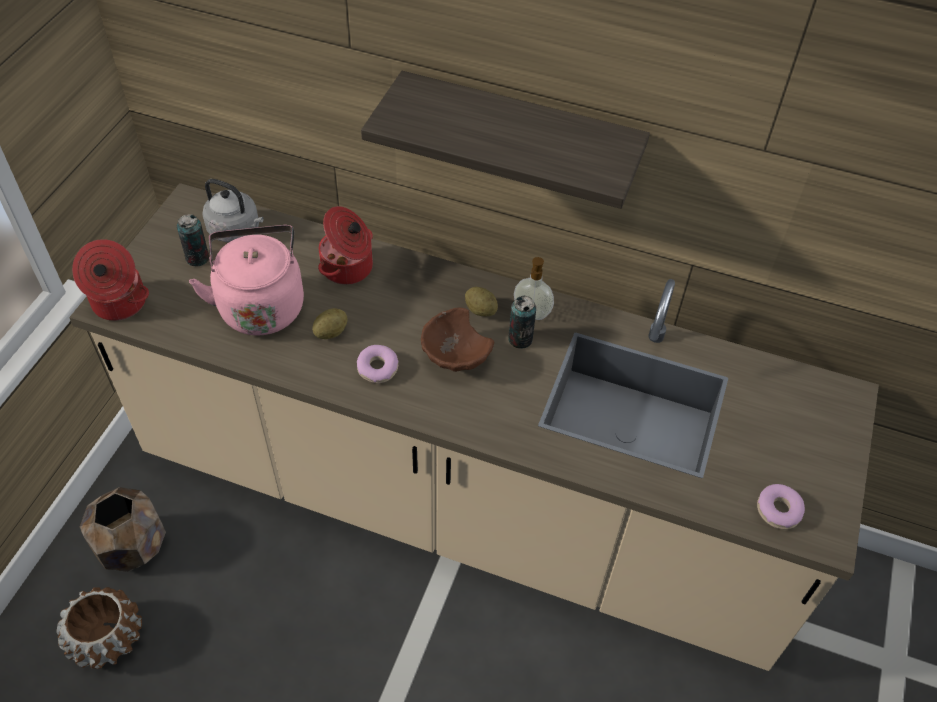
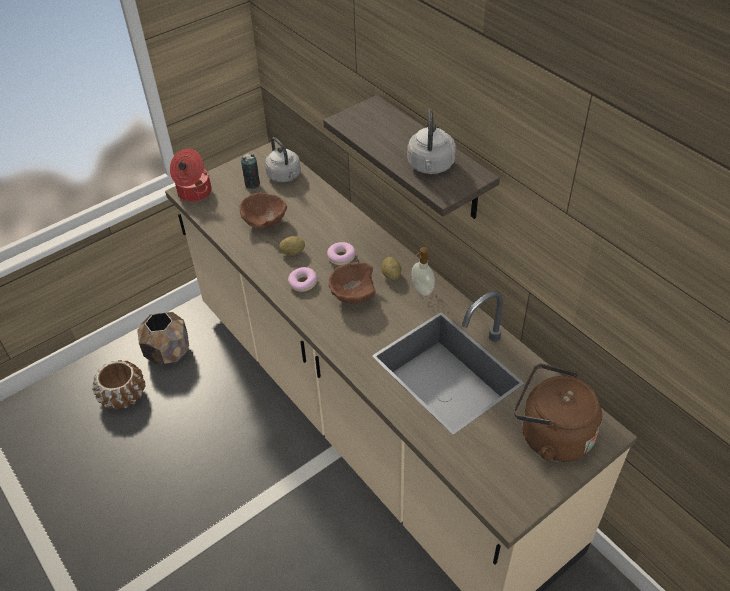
camera: 35 degrees right, 5 degrees down
(261, 305) = (266, 222): pink kettle -> brown bowl
(348, 268) = (331, 220): cooking pot -> none
(520, 339) = (402, 301): can -> none
(558, 147) = (430, 166): none -> grey kettle
(778, 510) = (488, 479): donut -> donut (341, 257)
(799, 425) = (550, 435): none -> brown kettle

